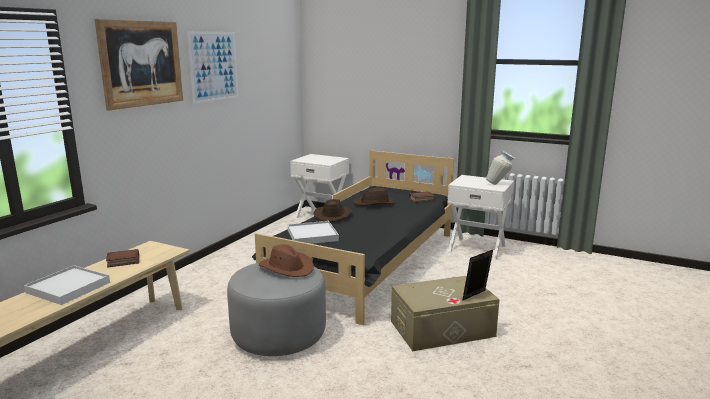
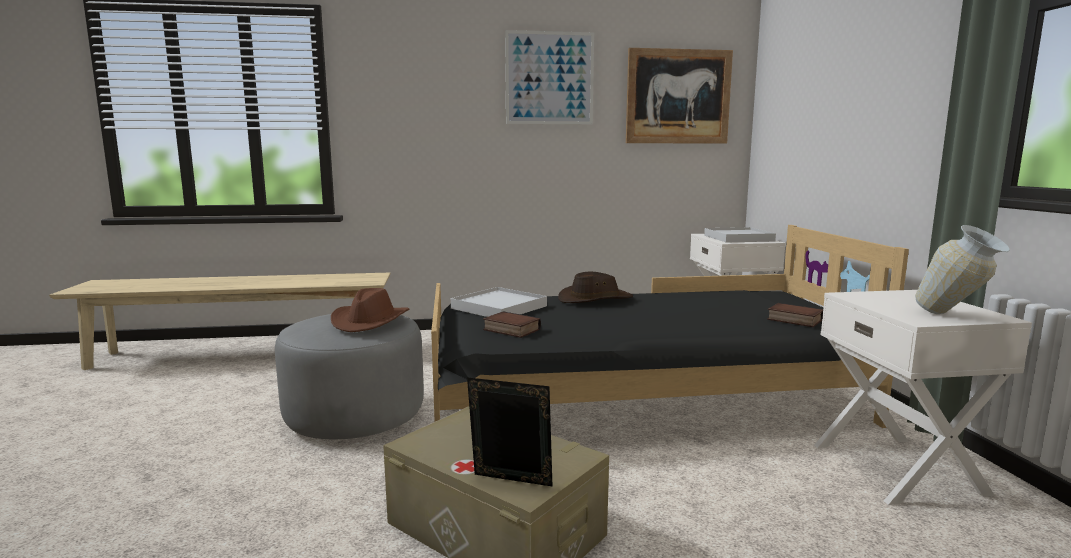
camera: 55 degrees right, 5 degrees down
(68, 288) = (247, 281): white tray -> white tray (738, 238)
(123, 262) = (323, 278): book -> book (510, 330)
(141, 63) = (428, 67): picture -> picture (678, 97)
(374, 203) = (696, 304): brown hat -> none

